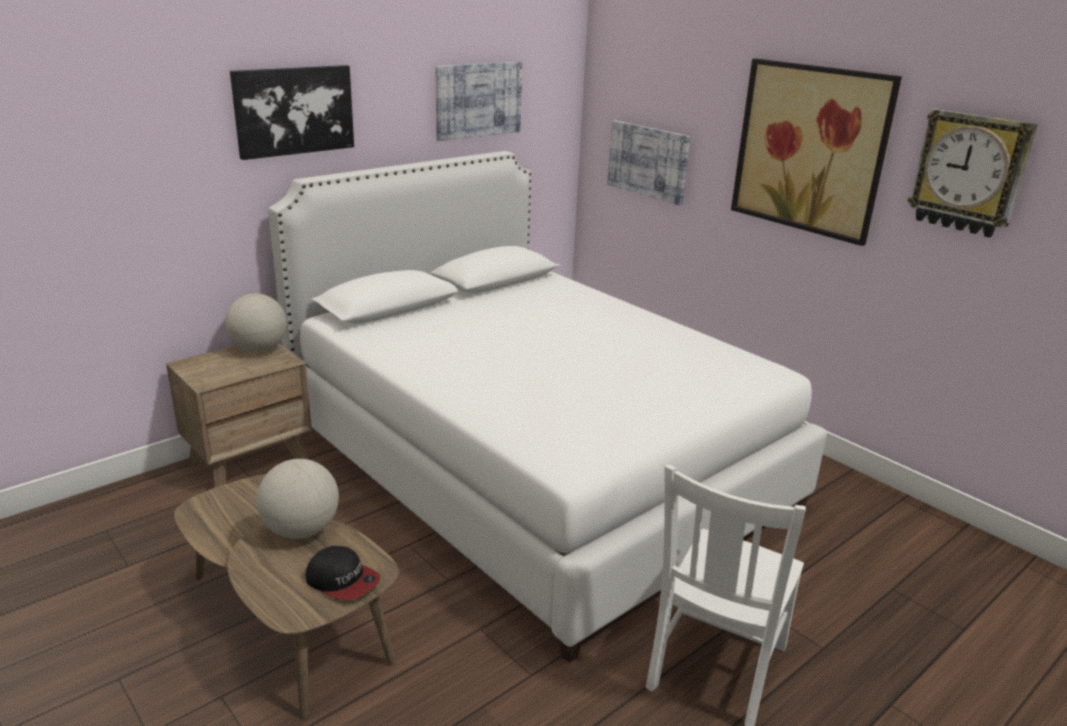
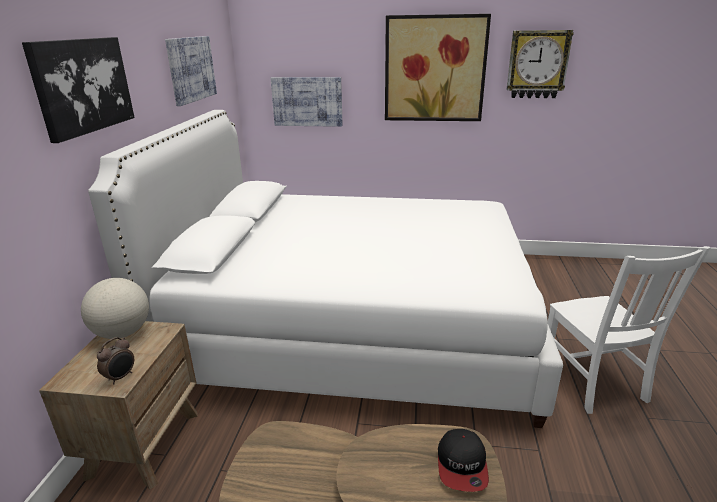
camera: 40 degrees left, 0 degrees up
(213, 379) = (121, 377): none -> alarm clock
(301, 530) = (371, 452): globe -> none
(343, 581) = (462, 465): cap -> cap turned 105 degrees clockwise

